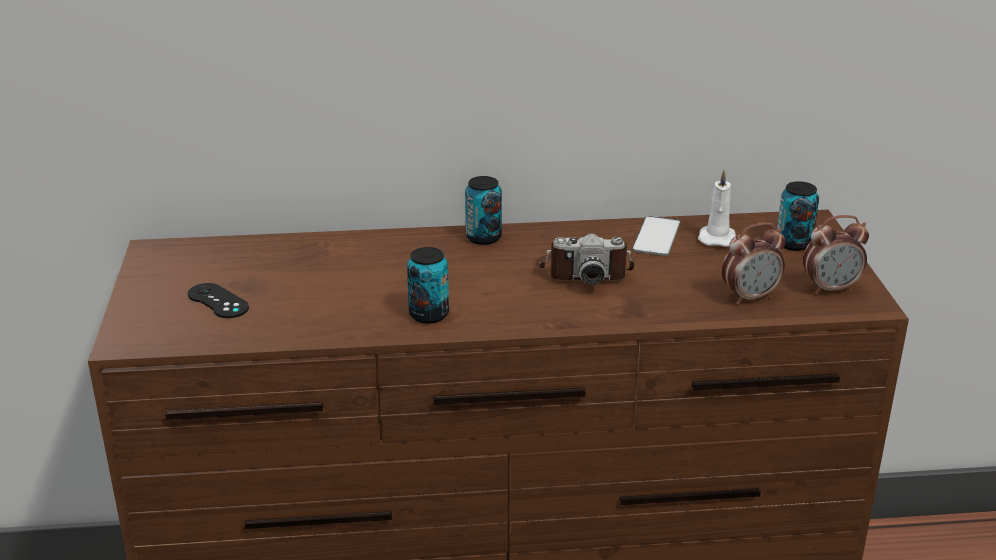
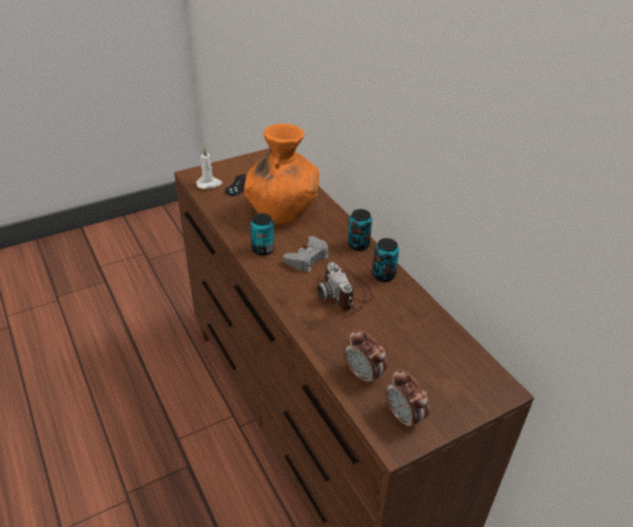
camera: 65 degrees right, 10 degrees up
(339, 276) = (282, 211): none -> orange vase
(483, 282) = (307, 258): none -> grey game controller
(656, 236) = (414, 314): phone -> none
(717, 238) = (435, 343): white candle -> white candle (209, 184)
(793, 243) = (458, 385): can -> can (383, 275)

